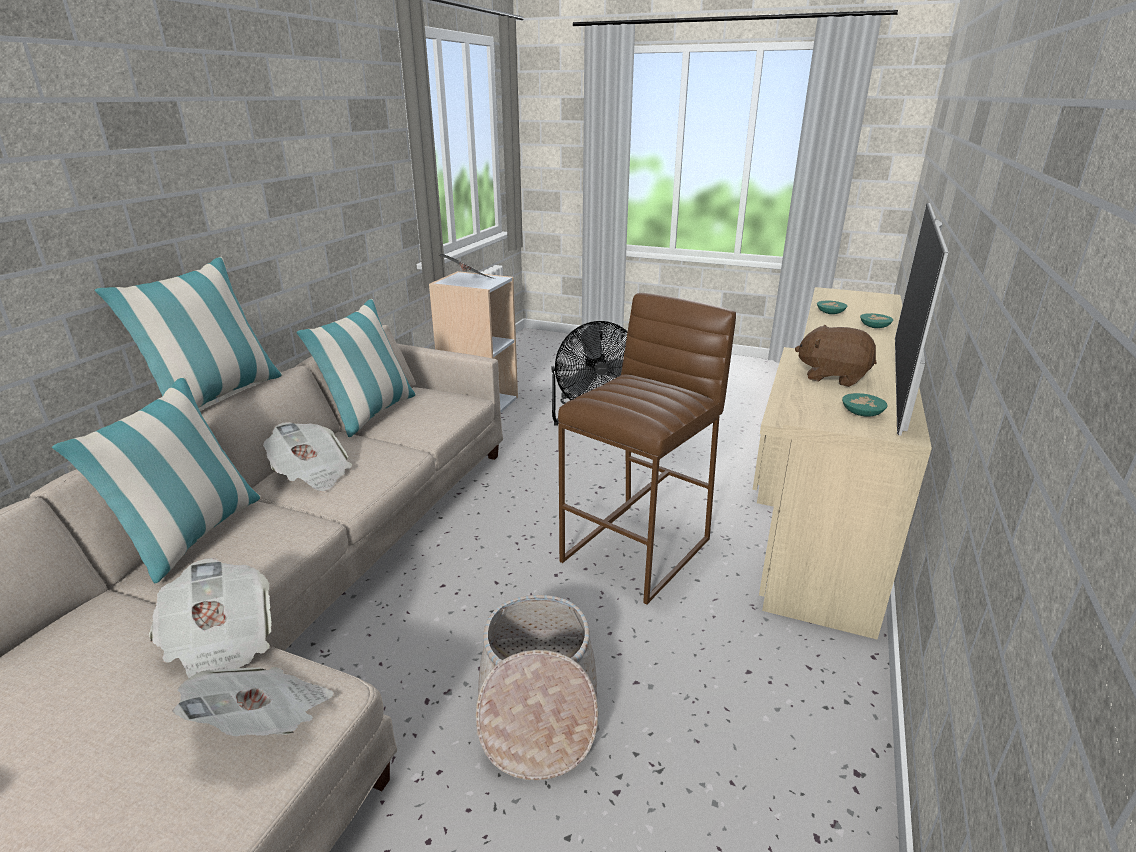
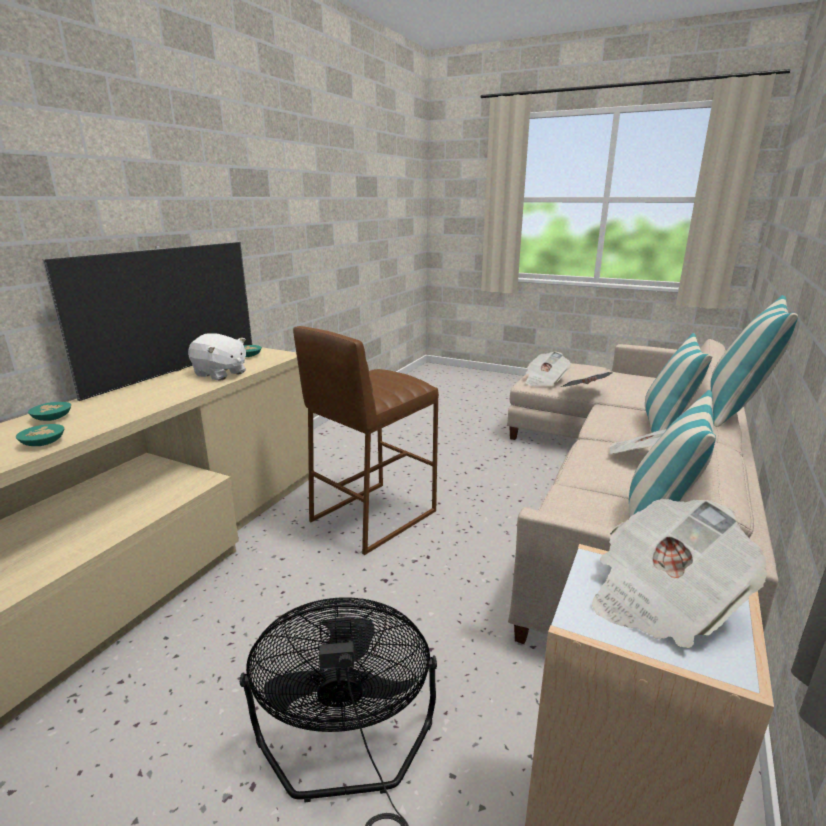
camera: 175 degrees left, 5 degrees down
(537, 704) = (450, 453): basket -> none
(832, 376) = (220, 374): brown plush toy -> white plush toy

